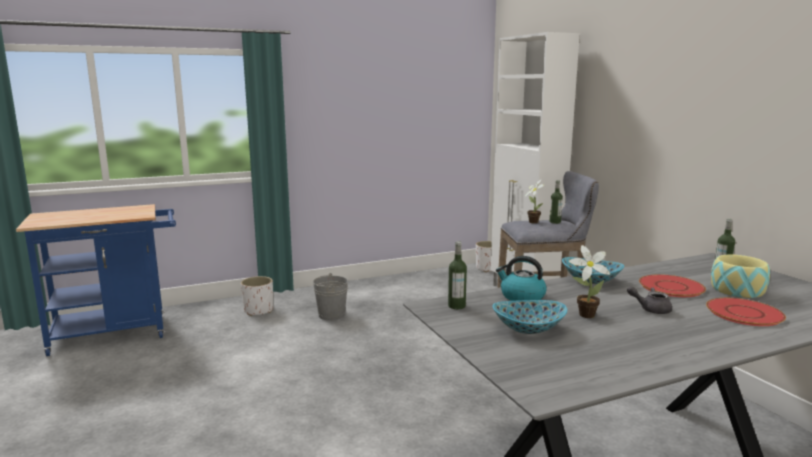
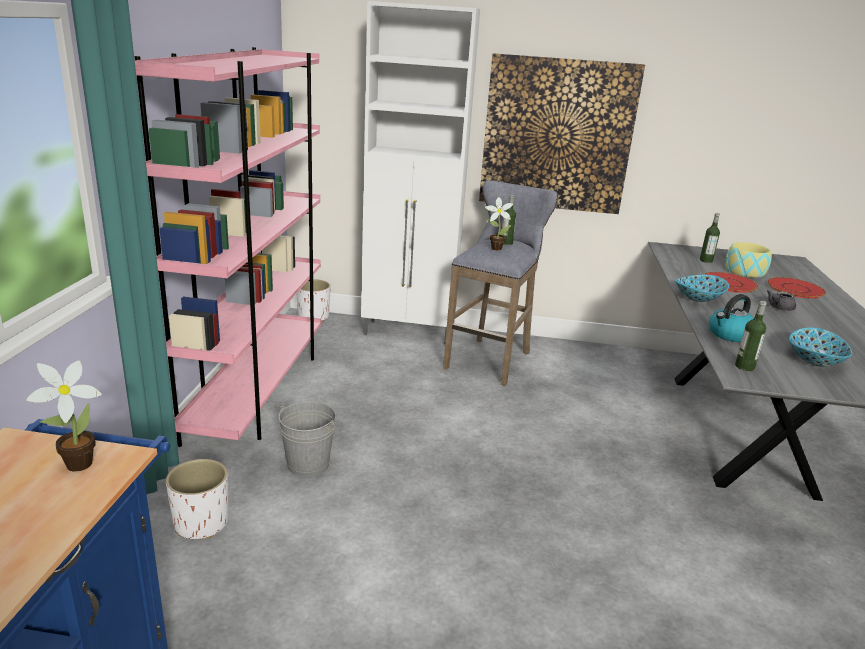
camera: 60 degrees left, 10 degrees up
(382, 284) = (258, 391): none -> pink bookcase
(584, 315) = (784, 331): potted plant -> potted plant (74, 466)
(632, 135) = (557, 135): none -> picture

